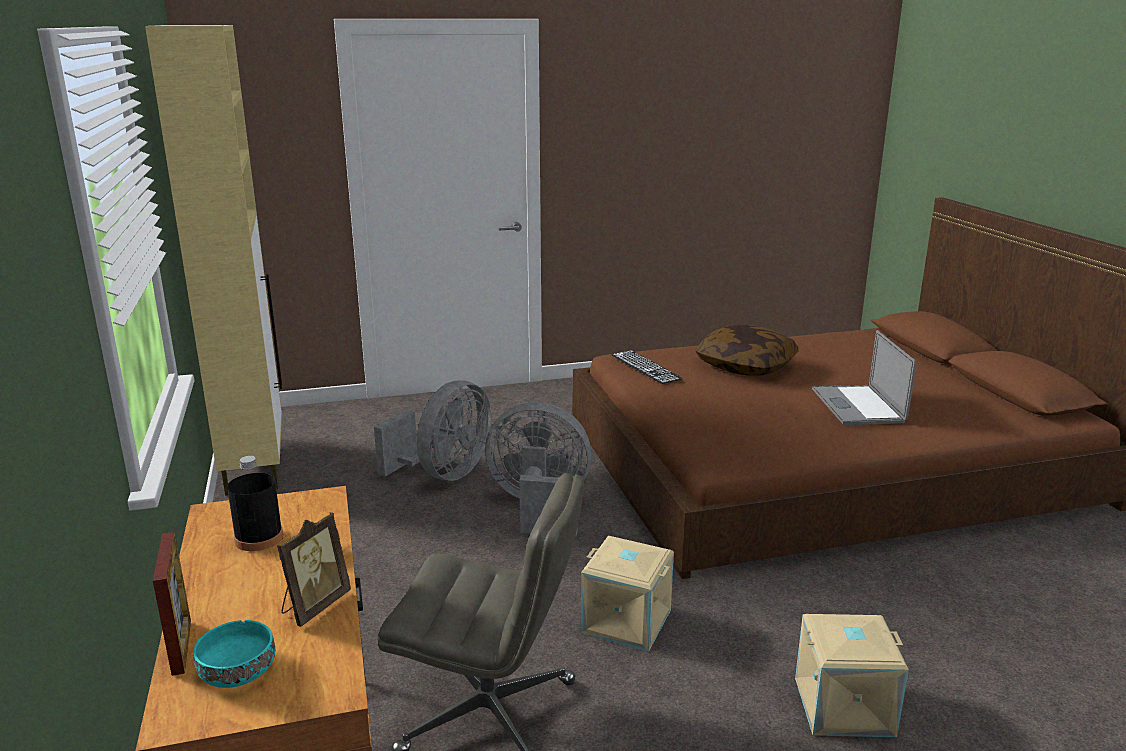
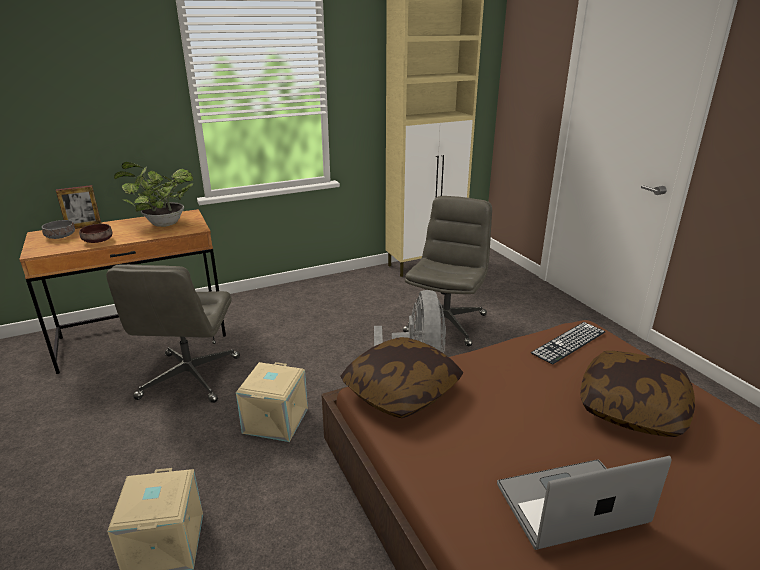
camera: 80 degrees right, 5 degrees up
(236, 673) = (60, 236): turquoise bowl -> grey bowl
(259, 538) = (162, 224): black bottle -> potted plant
(314, 606) = (99, 241): picture frame -> brown bowl
(444, 474) = (445, 323): grey fan -> grey office chair
(719, 449) = (401, 391): none -> pillow

